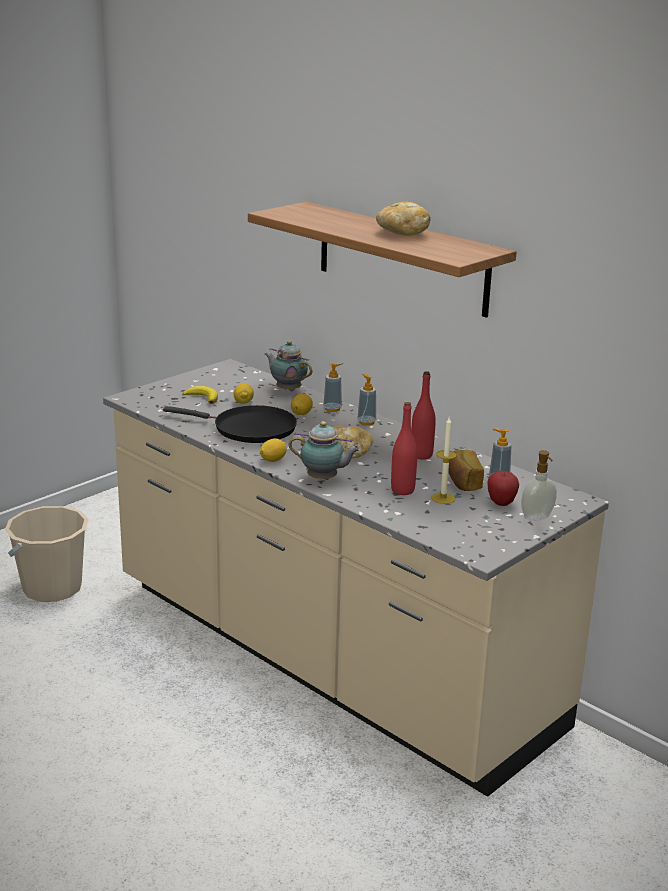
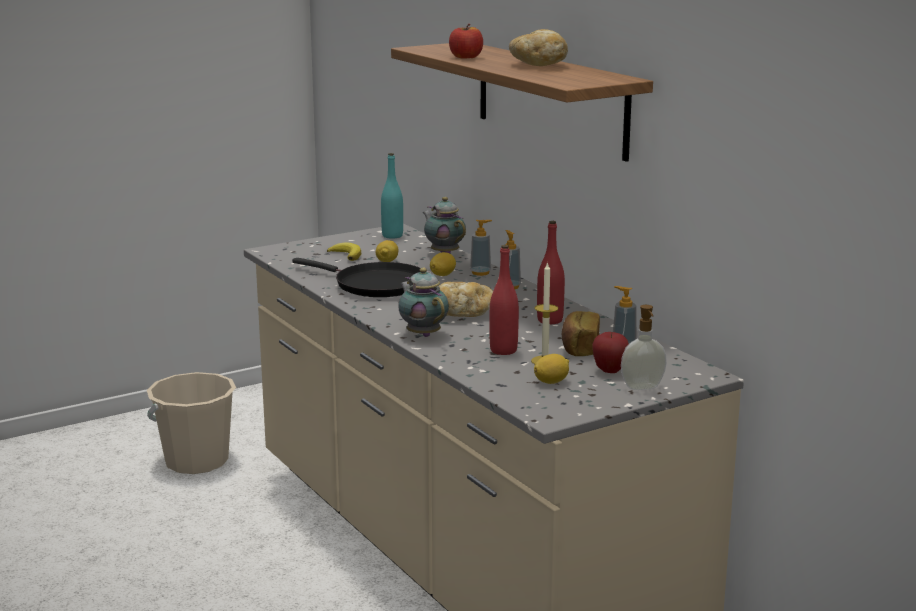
camera: 15 degrees right, 5 degrees down
(230, 373) = (392, 236): none -> turquoise bottle
(273, 460) = (380, 313): lemon -> lemon (551, 382)
(324, 479) = (423, 334): teapot -> teapot turned 150 degrees counterclockwise
(329, 225) = (466, 57): none -> apple

